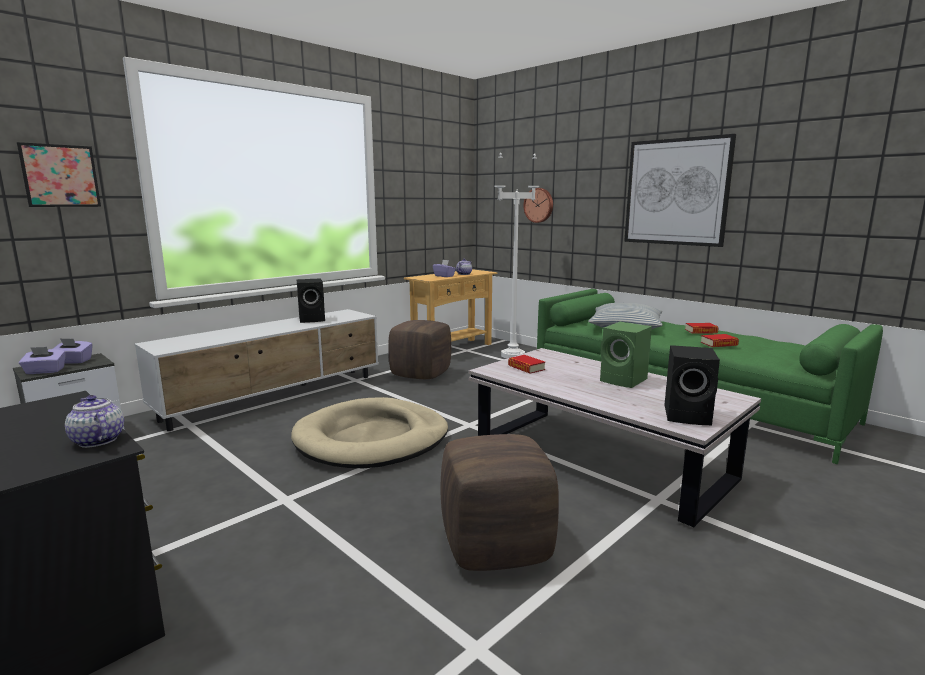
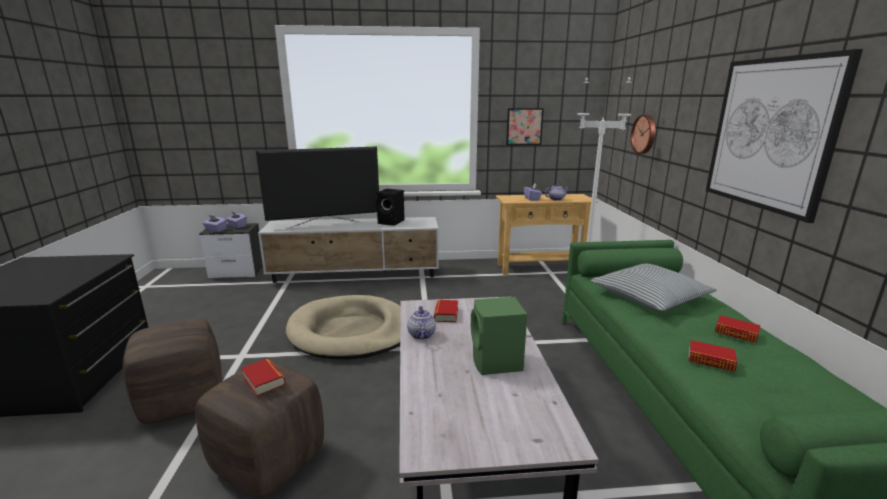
camera: 40 degrees right, 5 degrees up
(60, 176) = (237, 109): picture -> picture (524, 126)
(97, 440) = (56, 290): teapot -> teapot (421, 334)
(233, 333) = (325, 224): none -> television
(421, 374) = (473, 286): brown ottoman -> brown ottoman (183, 401)
(501, 443) = (264, 380): none -> book
(689, 416) = (456, 435): black speaker -> none

